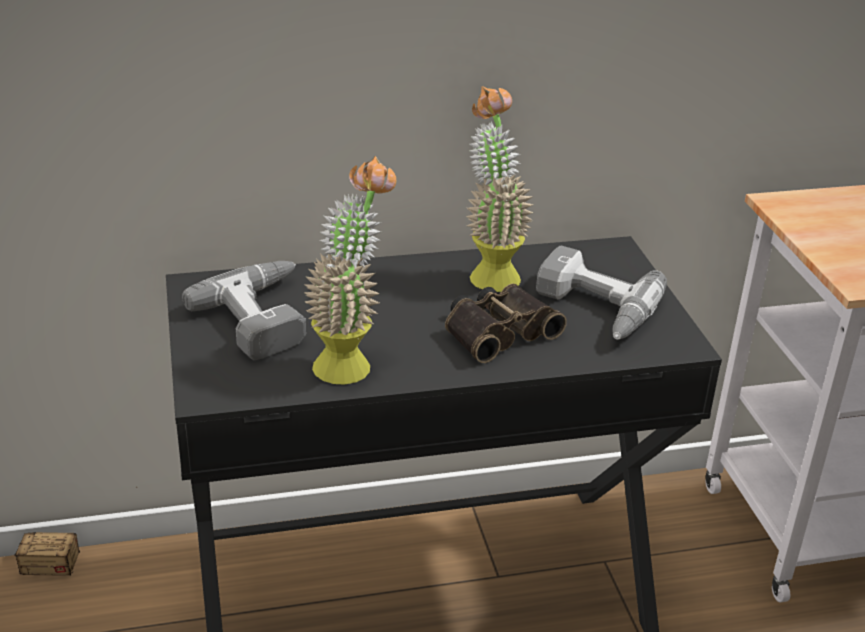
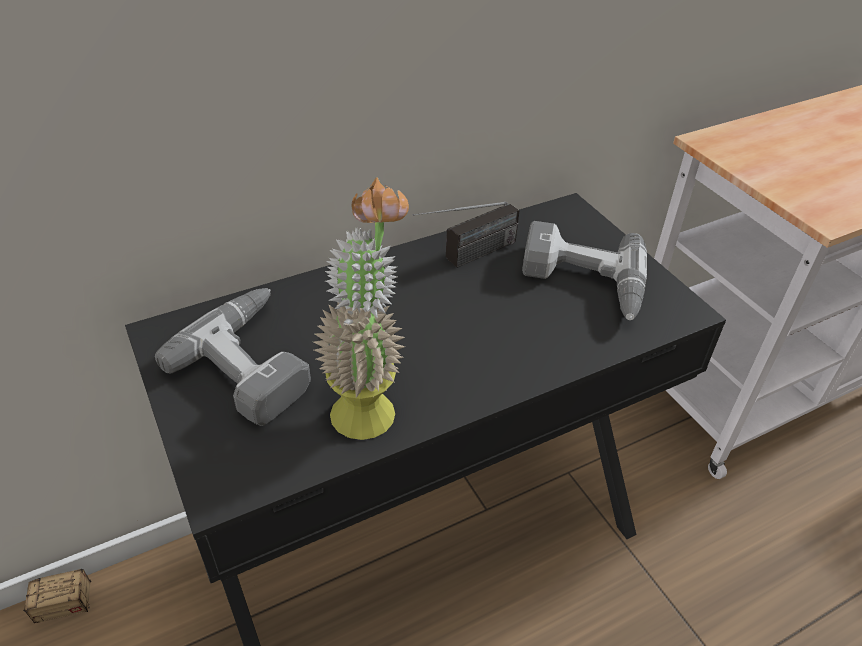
camera: 15 degrees left, 10 degrees up
(489, 272) = (466, 258): potted plant -> radio
(498, 330) = (504, 329): binoculars -> none

